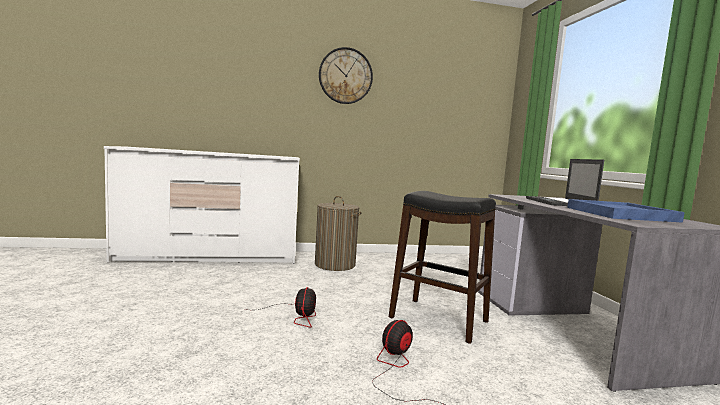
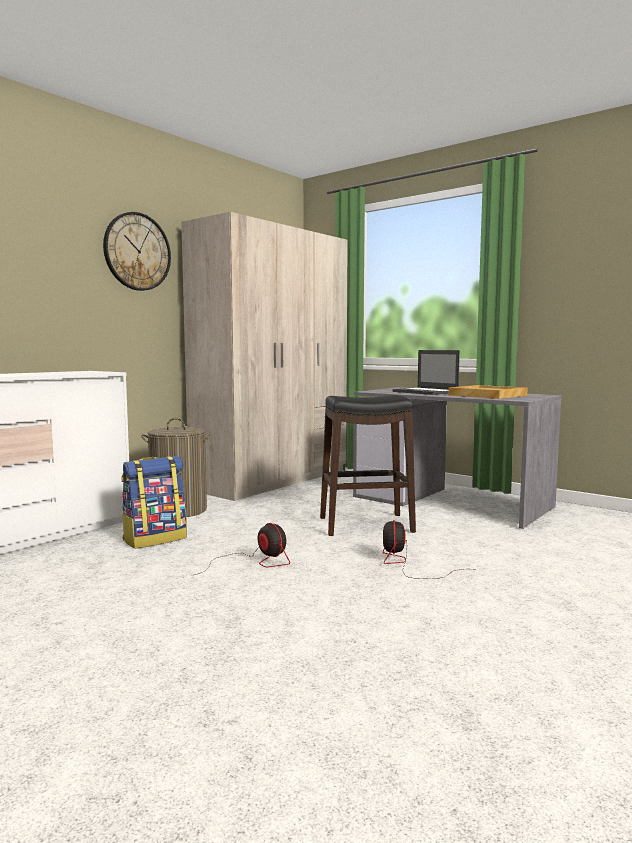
camera: 40 degrees left, 0 degrees up
(281, 278) = (155, 539): none -> backpack
(441, 261) = (273, 479): none -> beige wardrobe
(619, 214) = (486, 395): blue tray -> beige tray

